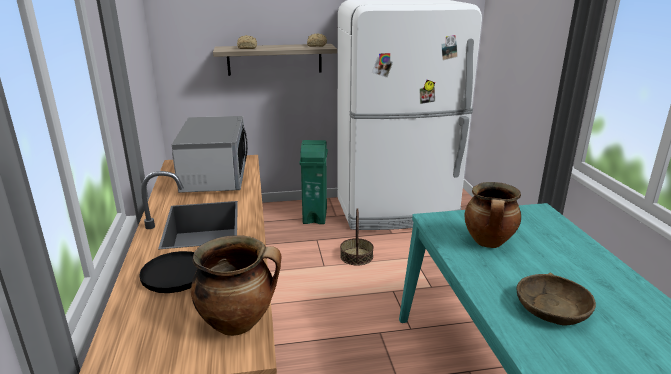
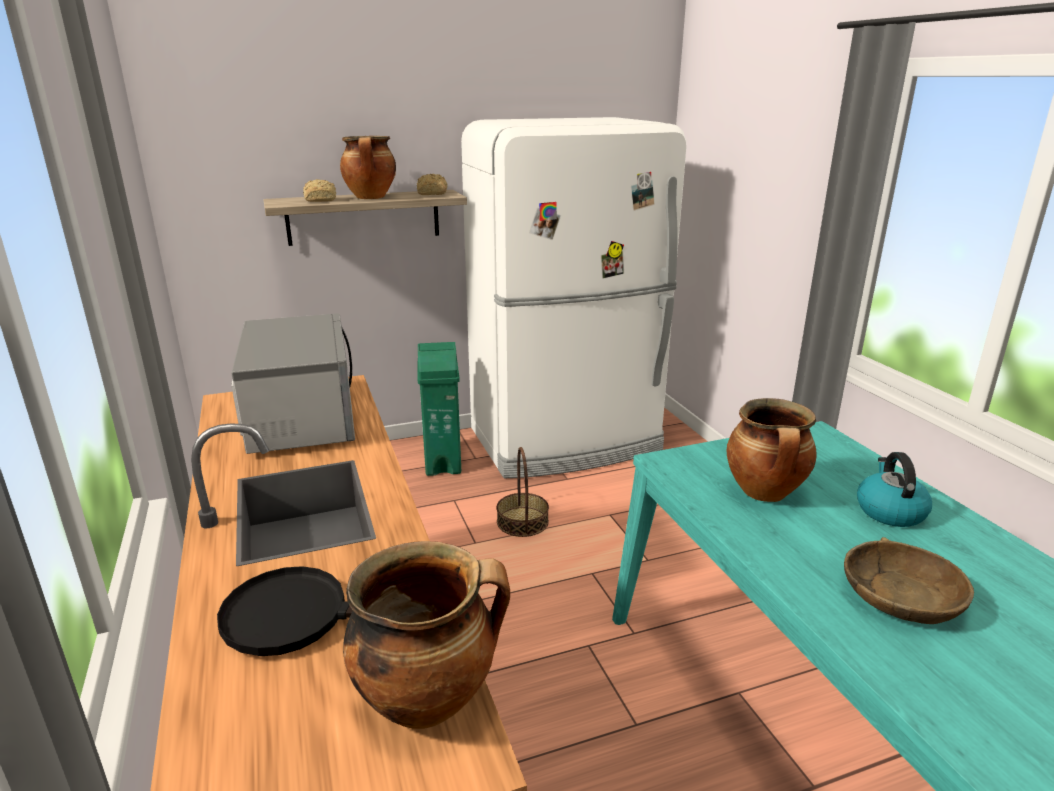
camera: 10 degrees left, 0 degrees up
(278, 47) = (371, 198): none -> cooking pot
(568, 260) = (889, 511): none -> kettle

